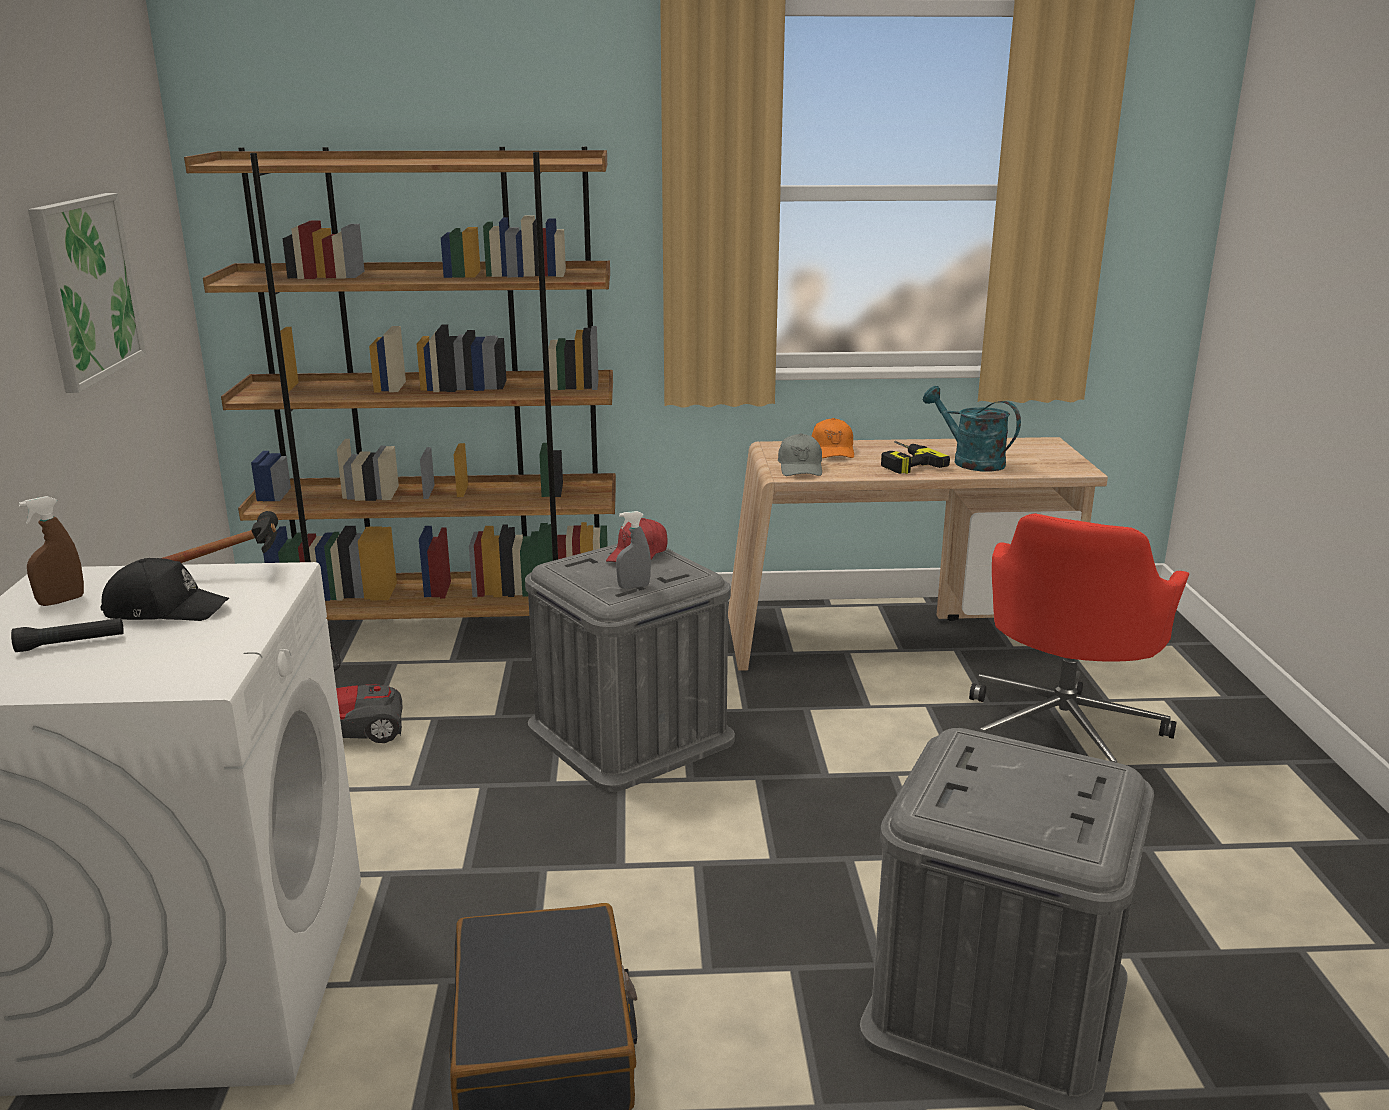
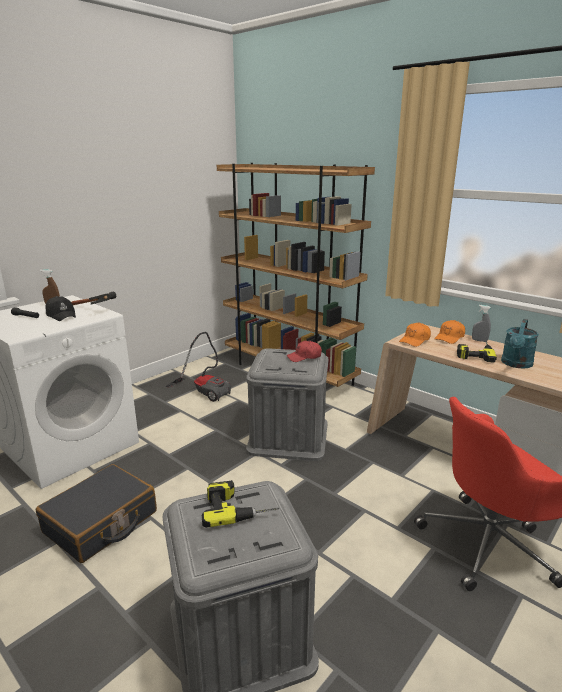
camera: 45 degrees right, 0 degrees up
(86, 289) = (161, 209): picture -> none
(633, 586) = (277, 368): grey spray bottle -> grey spray bottle (479, 340)
(800, 467) = (415, 340): grey cap -> orange cap
(970, 461) = (516, 364): turquoise watering can -> turquoise watering can turned 150 degrees counterclockwise
(986, 772) = (239, 507): none -> power drill

